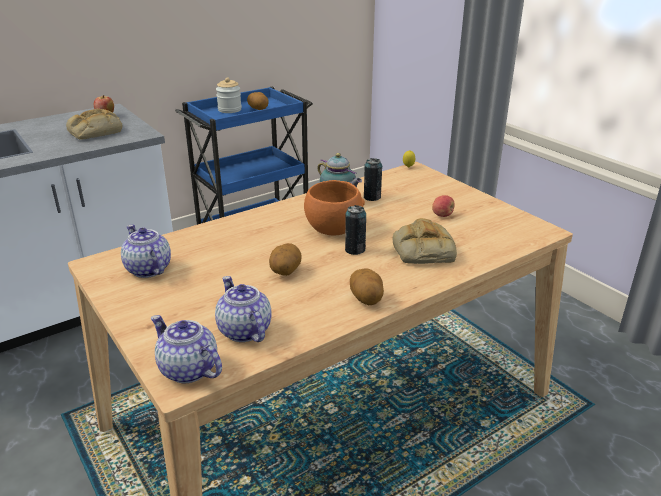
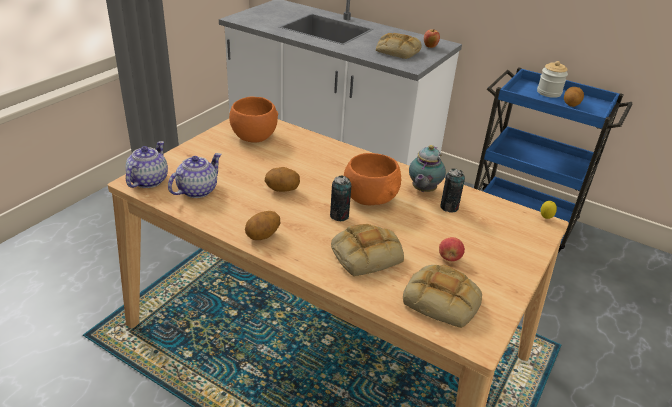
camera: 65 degrees right, 5 degrees up
(147, 269) = (254, 136): teapot -> orange bowl
(495, 231) = (443, 300): none -> bread

